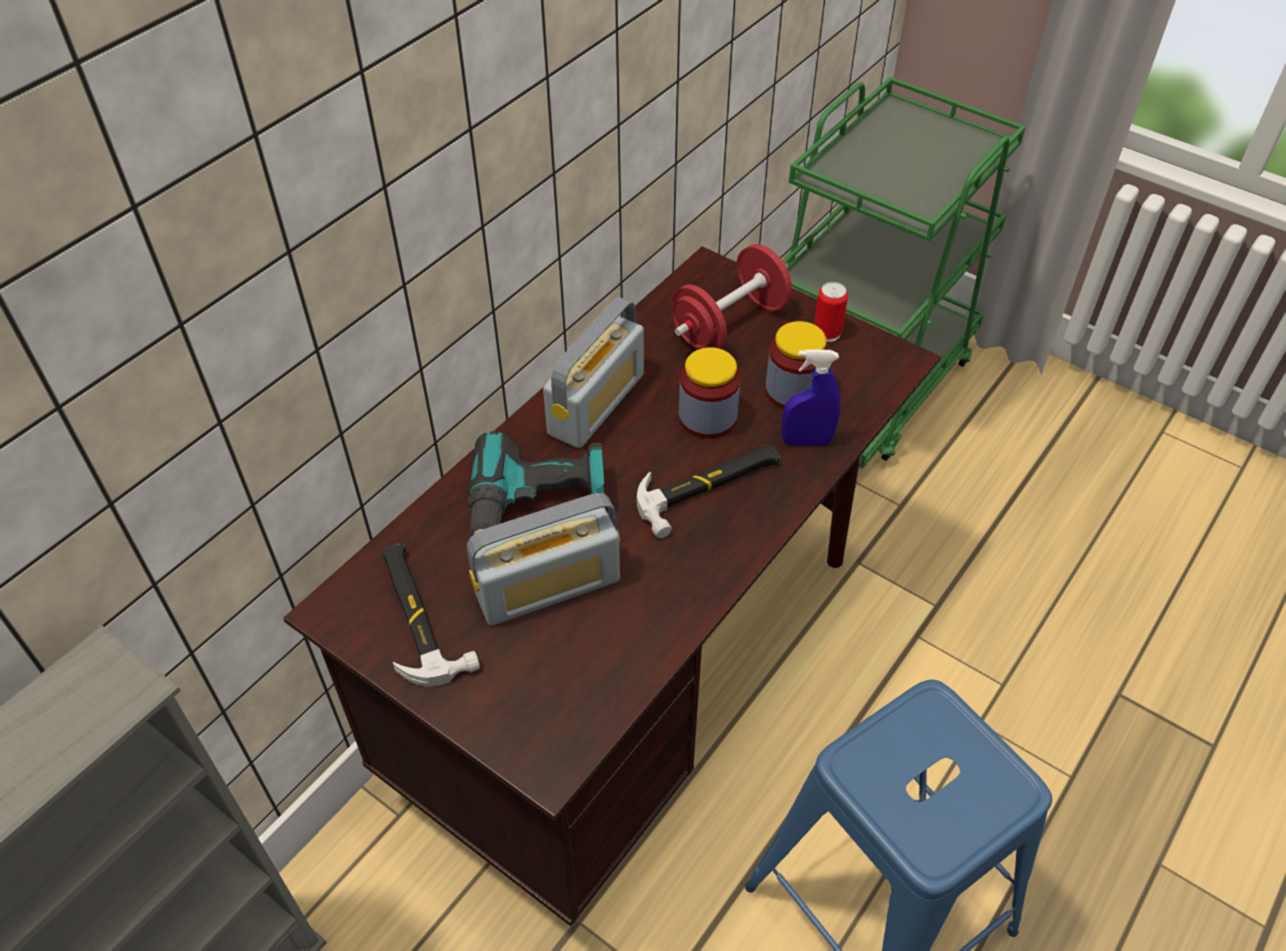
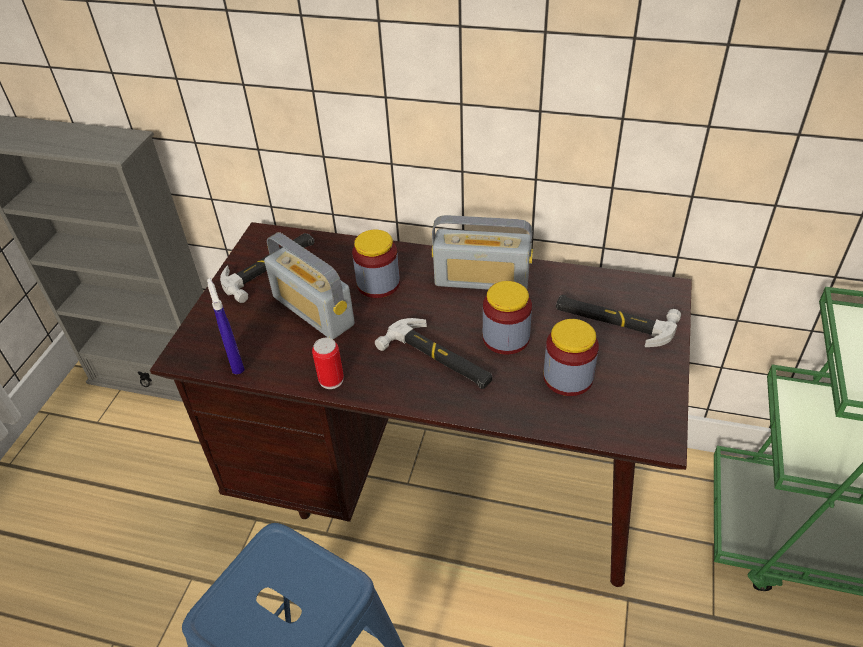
camera: 70 degrees right, 5 degrees down
(538, 504) = (378, 284): power drill -> jar
(729, 324) = (614, 320): red dumbbell -> hammer
(806, 441) = (518, 400): blue spray bottle -> blue spray bottle (235, 362)
(827, 332) = (652, 379): can -> can (331, 380)

